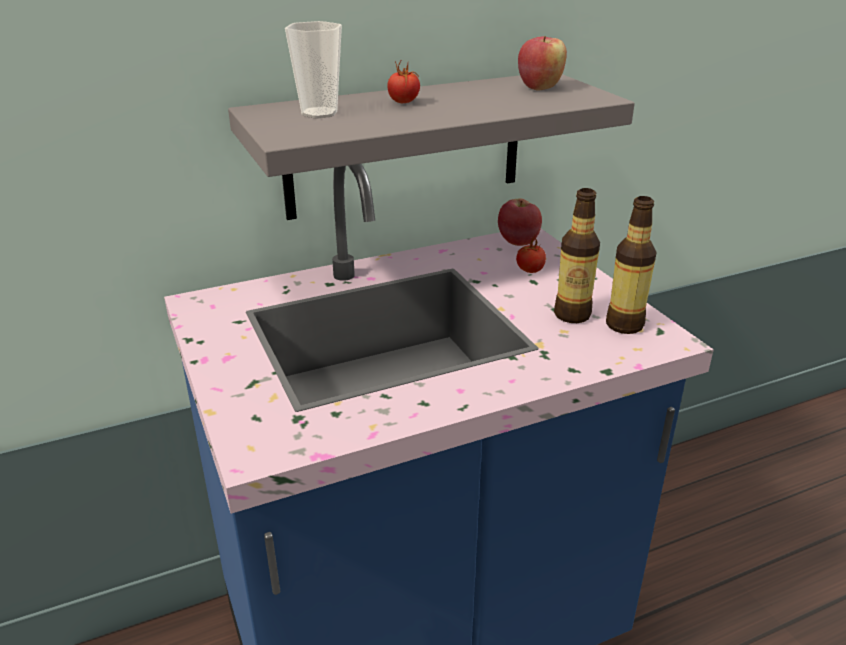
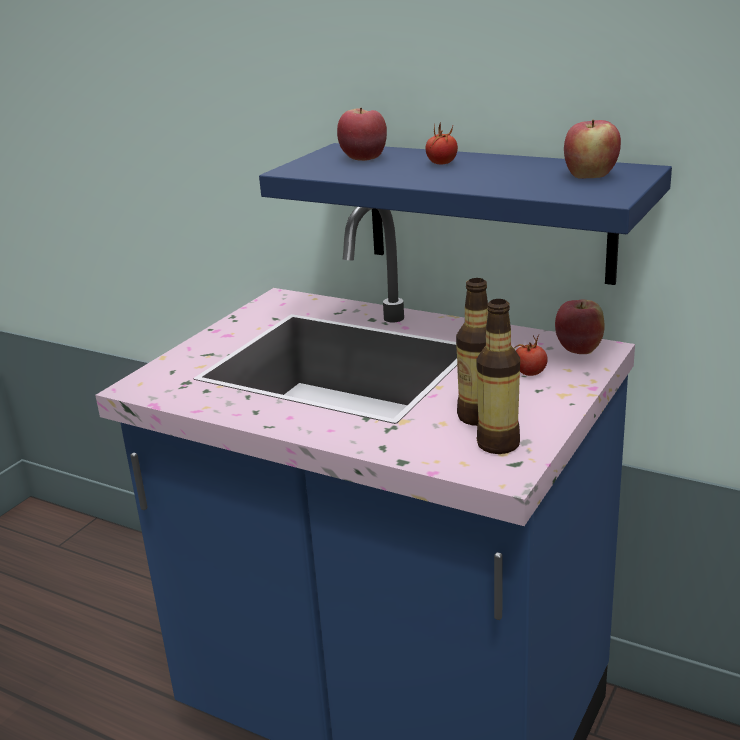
camera: 55 degrees right, 5 degrees down
(319, 113) = (363, 158): cup -> apple
(405, 145) = (488, 211): grey shelf -> blue shelf

